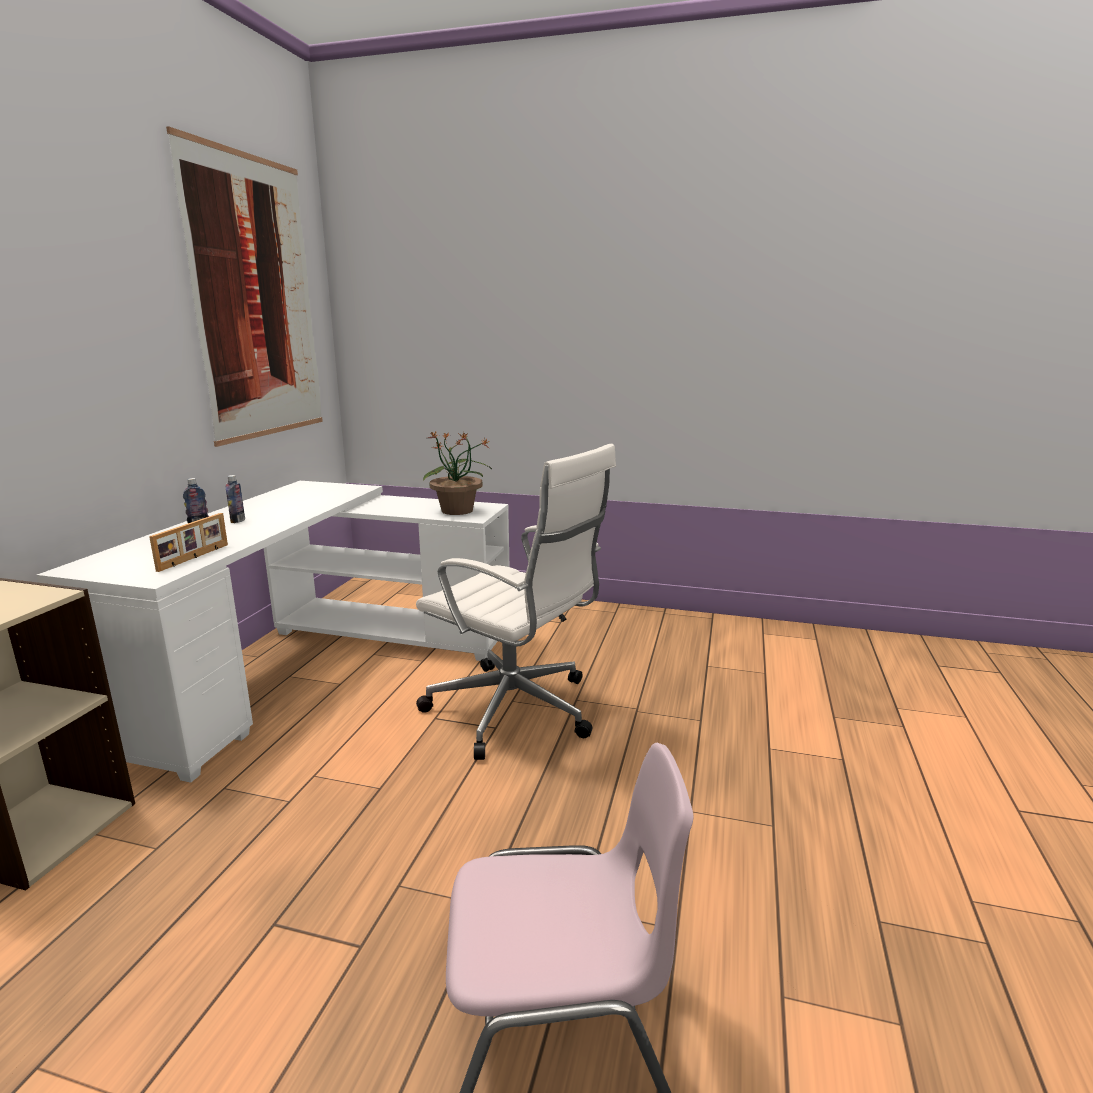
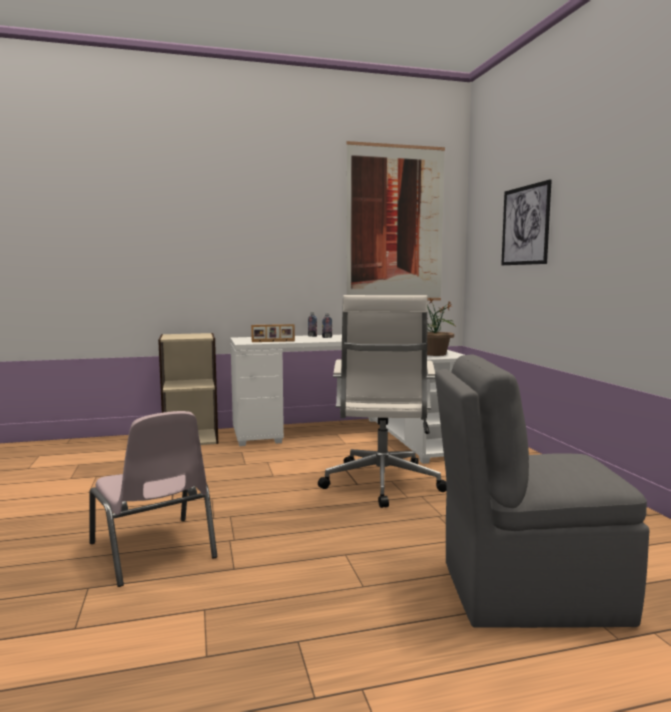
camera: 60 degrees right, 10 degrees down
(479, 316) = (525, 225): none -> picture
(820, 732) = (527, 592): none -> grey chair

